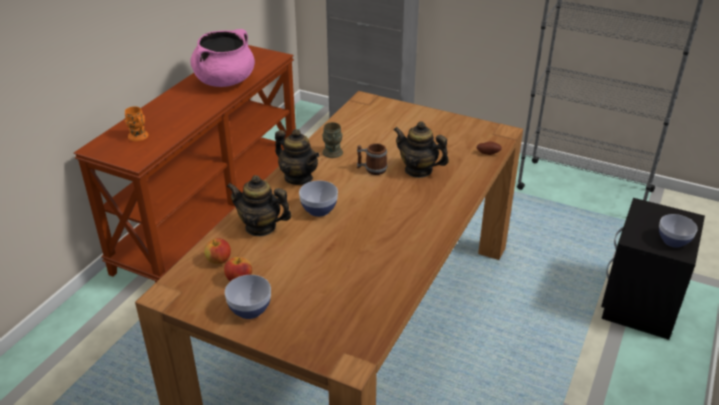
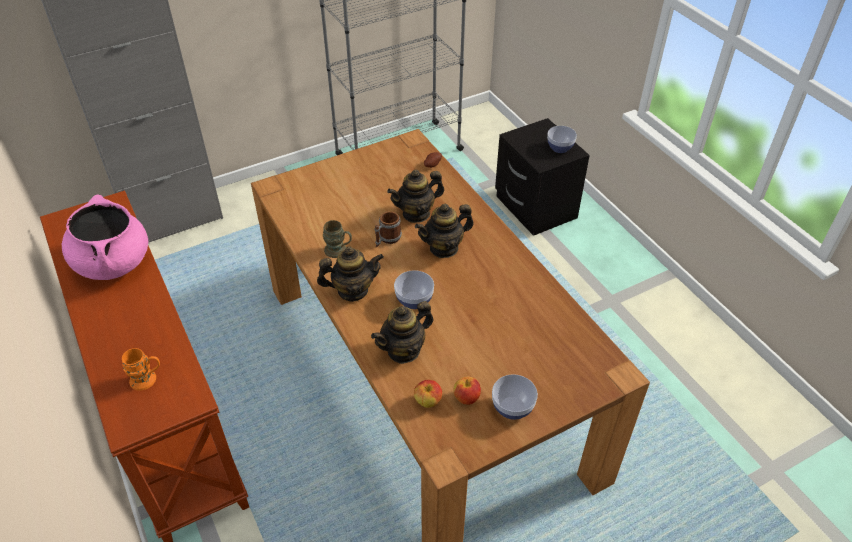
camera: 55 degrees left, 10 degrees up
(395, 200) = (444, 248): none -> teapot

